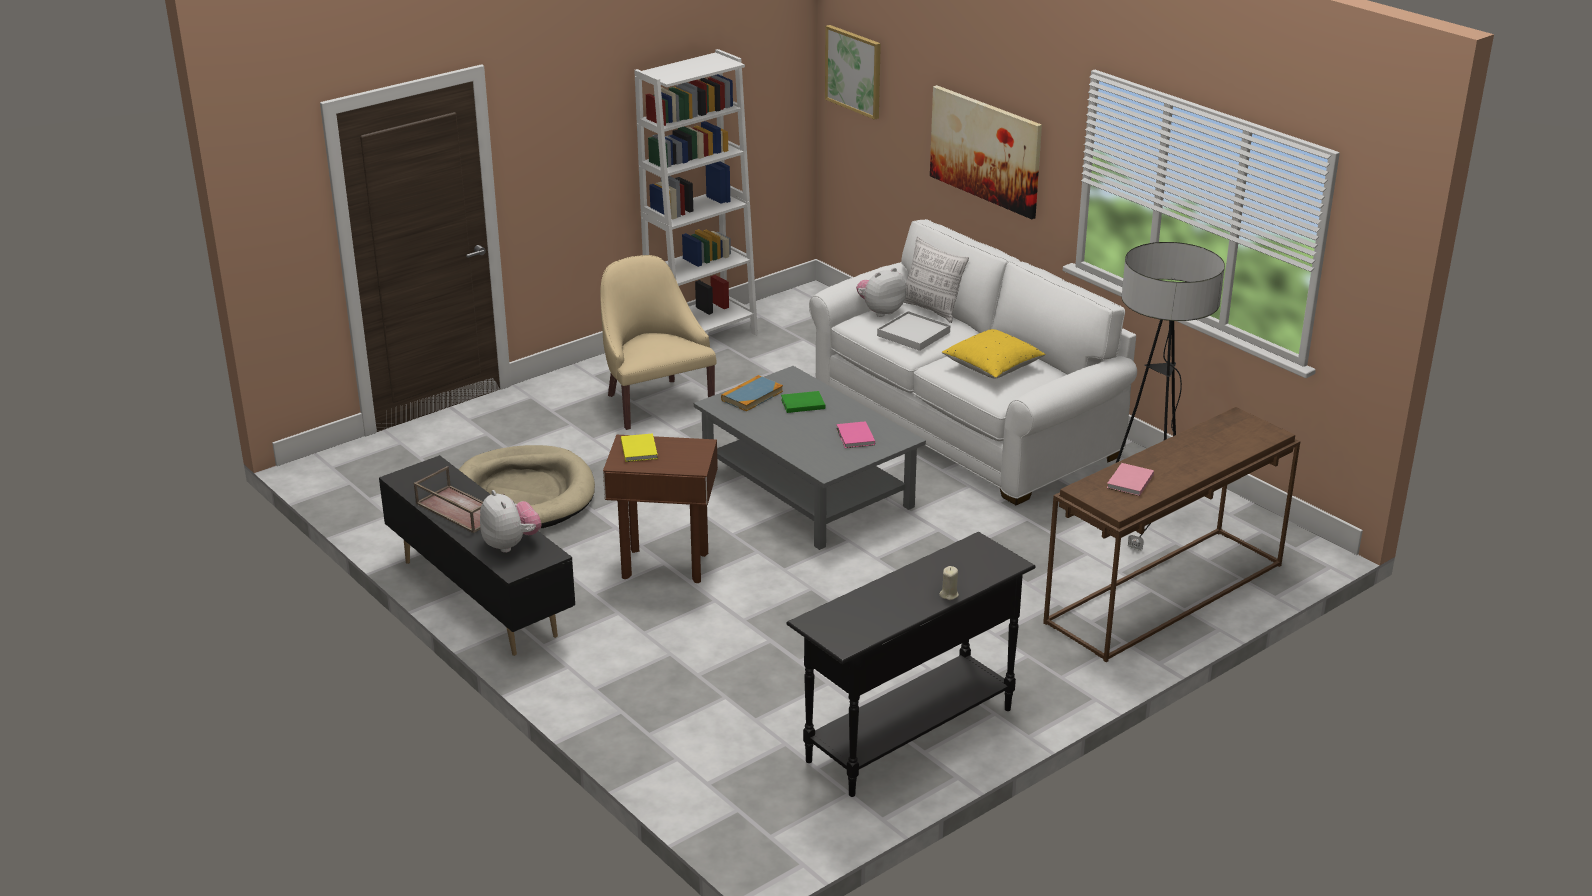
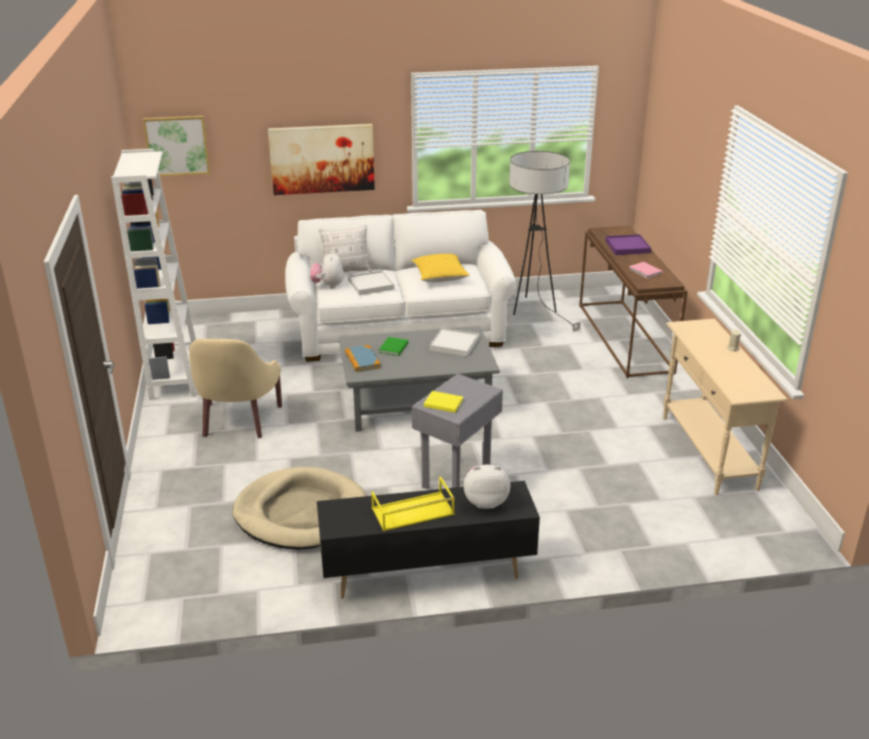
camera: 60 degrees left, 0 degrees up
(459, 509) = (412, 512): brown tray -> yellow tray
(655, 402) = (238, 421): beige armchair -> beige armchair turned 90 degrees counterclockwise
(665, 565) = (457, 480): brown side table -> grey side table
(855, 437) = (454, 344): pink book -> white tray
(908, 735) = (708, 452): black console table -> beige console table
(1204, 450) = (627, 247): none -> purple tray

